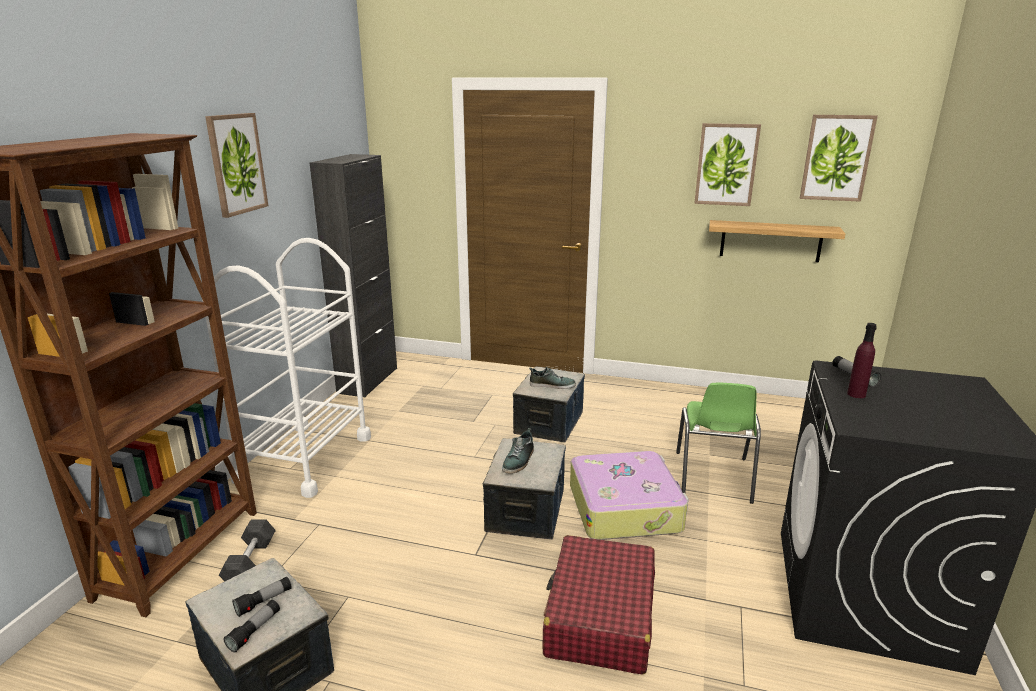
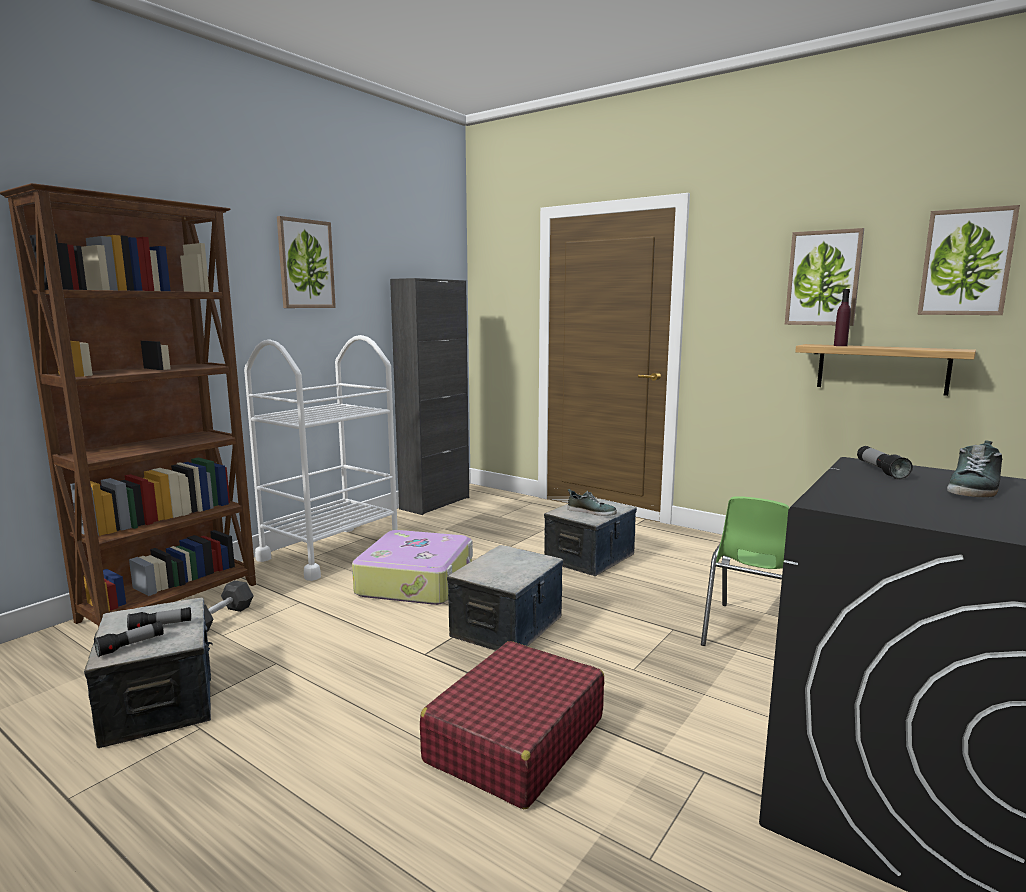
camera: 20 degrees right, 10 degrees down
(519, 460) = (500, 564): shoe -> shoe (974, 489)
(625, 507) = (622, 644): suitcase -> suitcase (417, 581)
(856, 394) = (864, 482): purple bottle -> purple bottle (840, 345)

